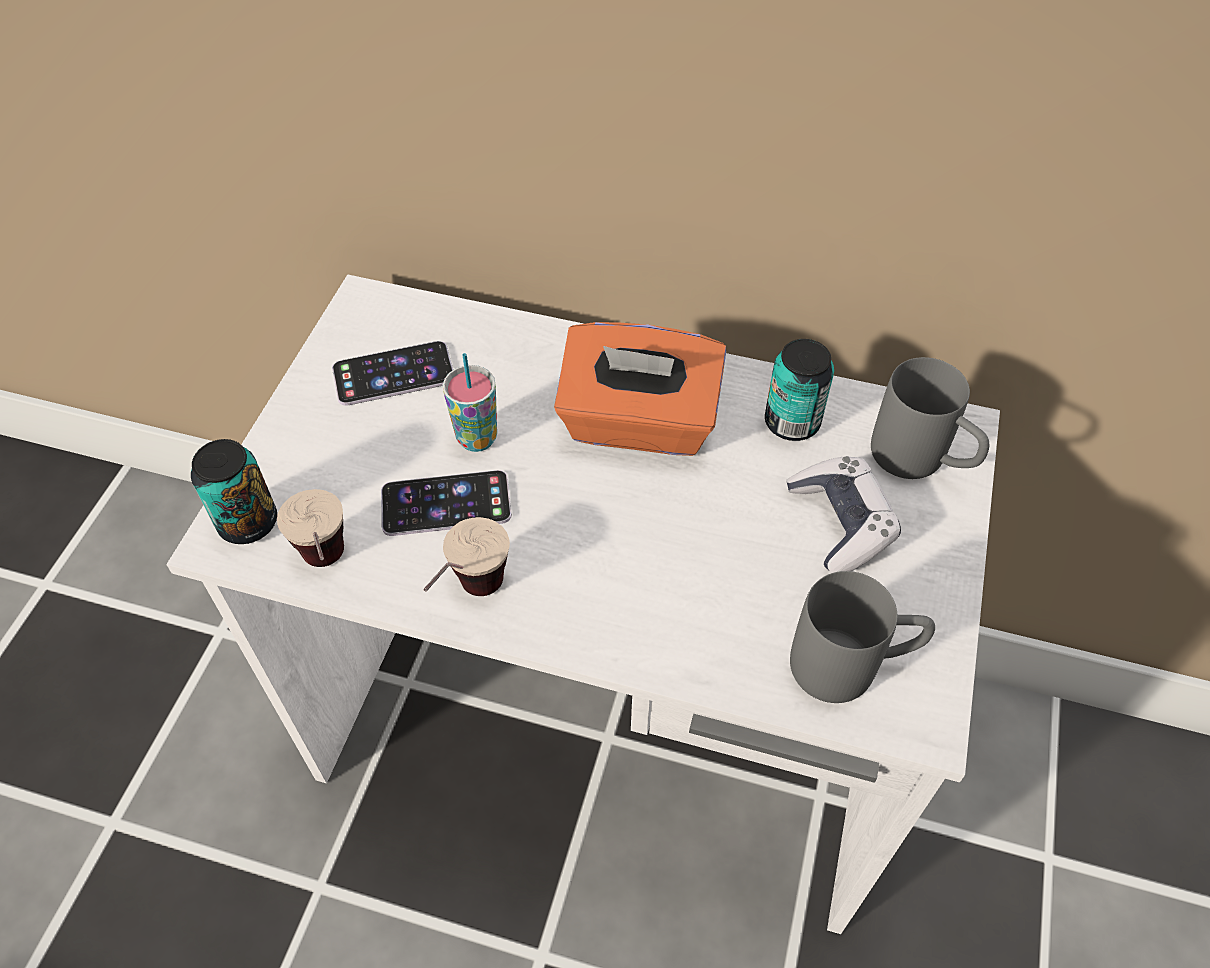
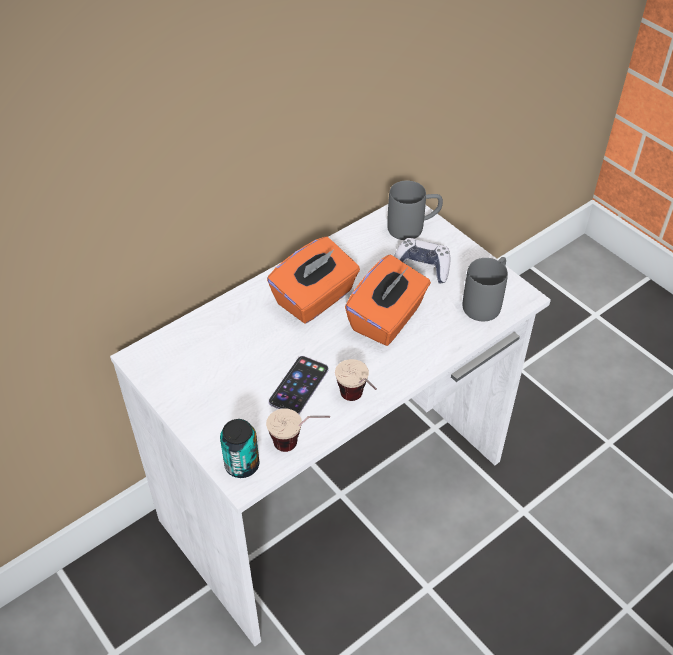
camera: 55 degrees left, 5 degrees down
(393, 374) = (200, 368): phone -> none
(477, 438) = (271, 357): cup -> none
(679, 540) = (387, 319): none -> orange tissue box
(792, 422) = (360, 252): can -> none

